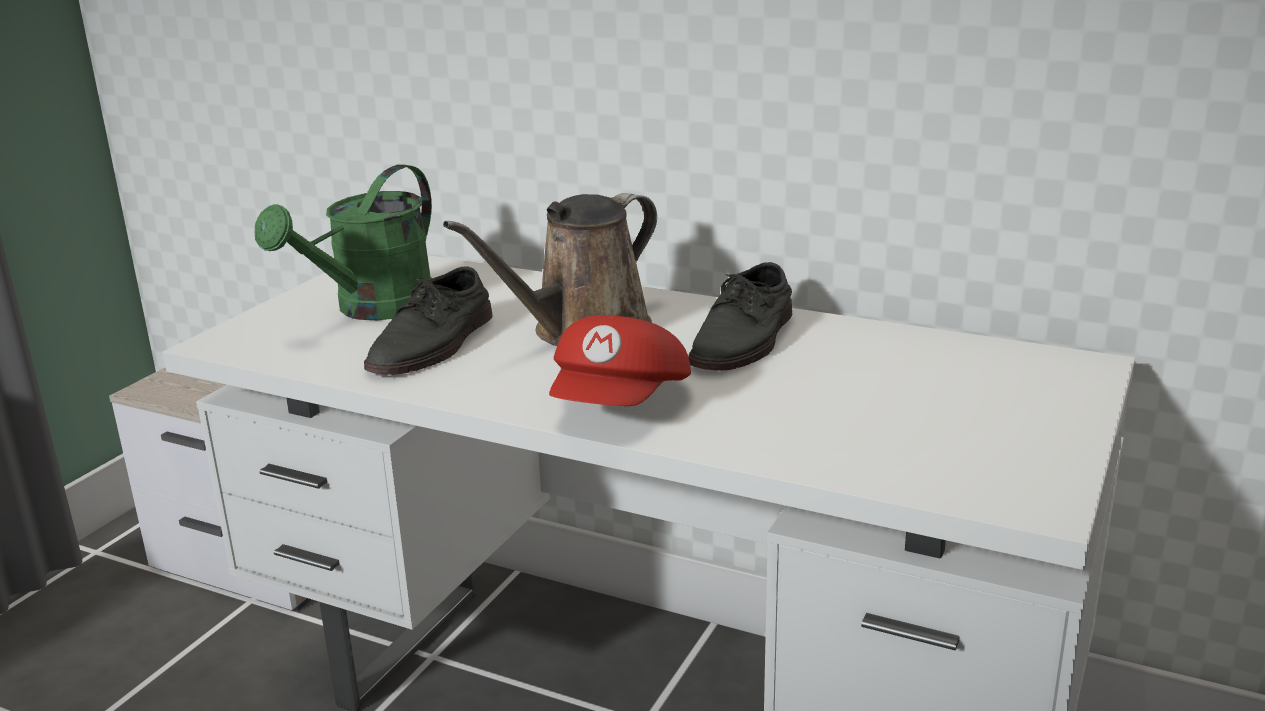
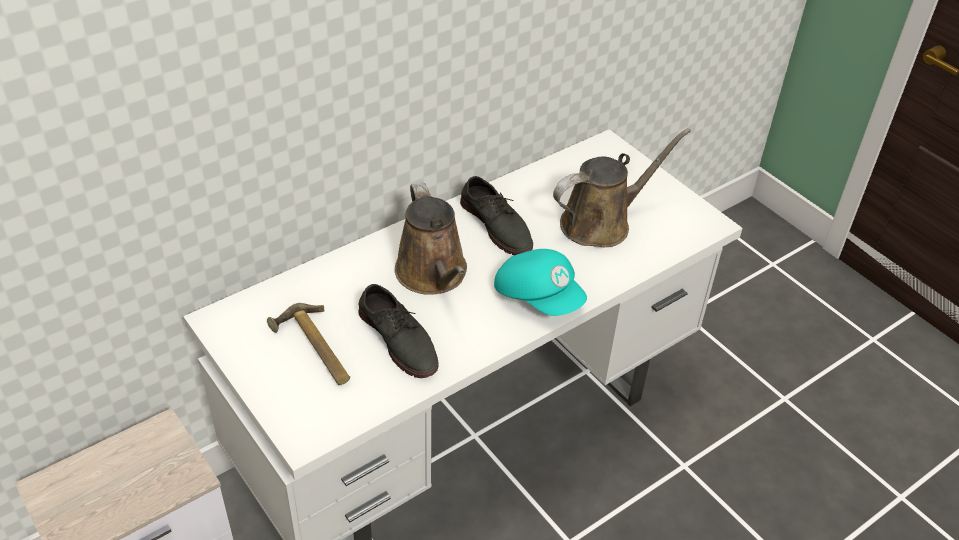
camera: 65 degrees left, 20 degrees up
(373, 309) = (314, 349): green watering can -> hammer
(621, 405) = (539, 297): red cap -> turquoise cap
(870, 407) = (601, 223): none -> brown watering can

